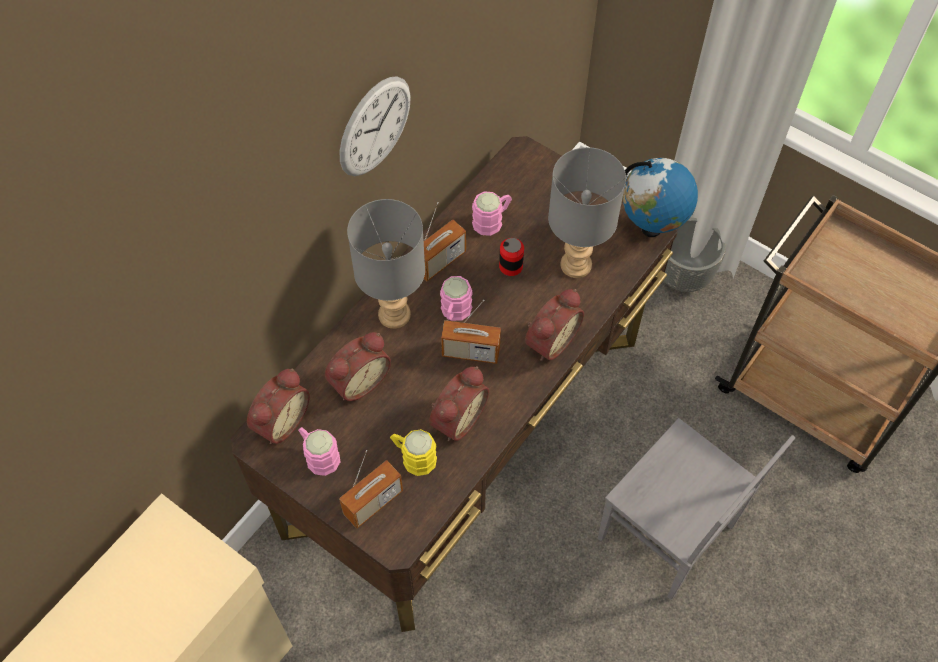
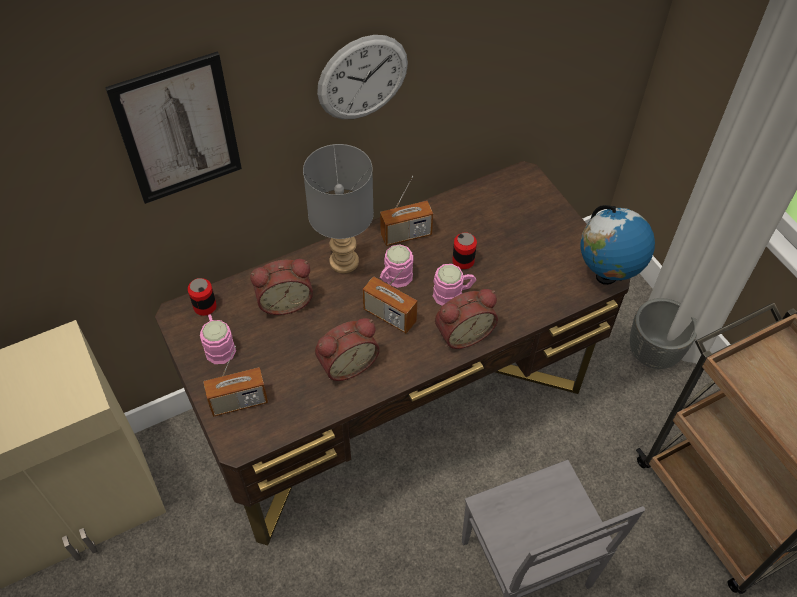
camera: 25 degrees right, 5 degrees down
(229, 257) = (178, 130): none -> picture
(279, 420) = (205, 306): alarm clock -> can
(413, 457) = (293, 380): yellow mug -> none
(492, 220) = (468, 219): pink mug -> pink mug (453, 294)
(574, 264) = (520, 280): grey table lamp -> none

